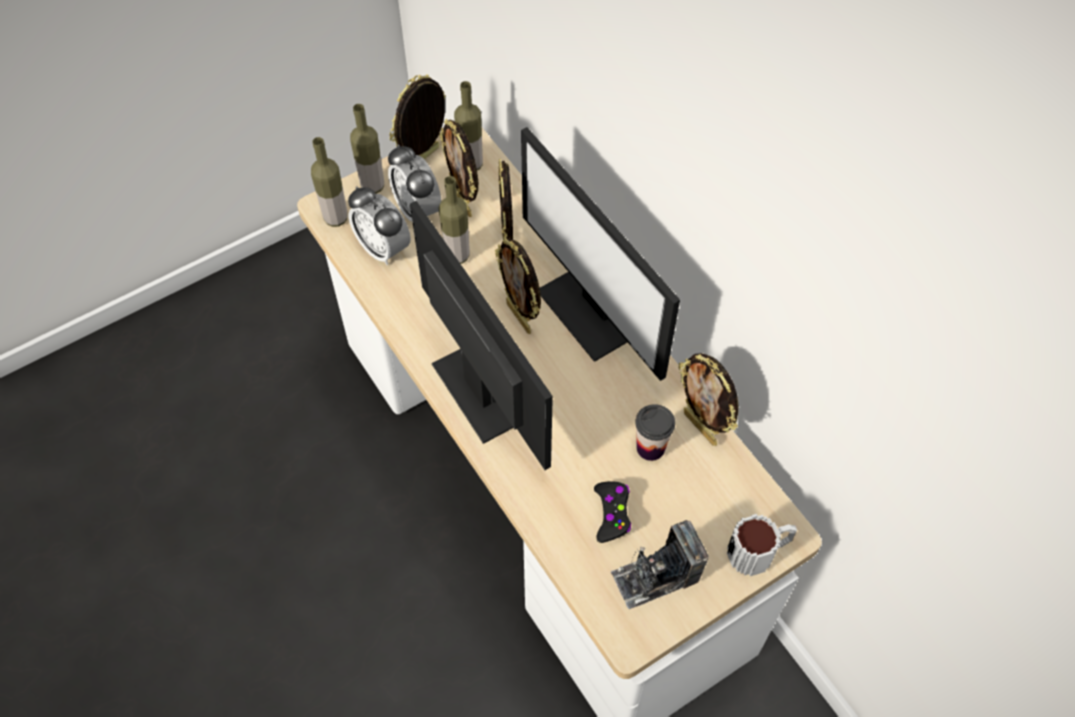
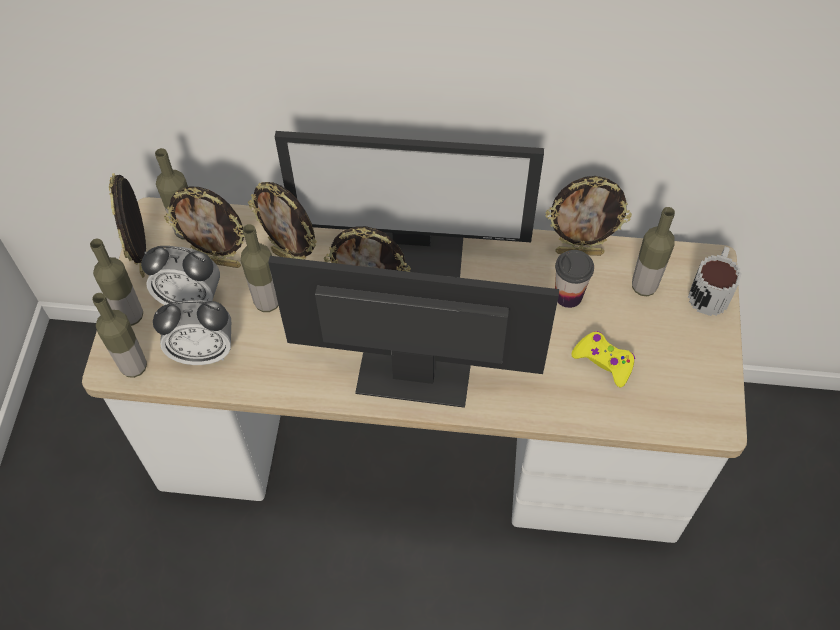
camera: 50 degrees left, 0 degrees up
(612, 514) = (604, 361): black game controller -> yellow game controller
(656, 576) = (680, 370): camera -> none
(713, 497) = (644, 286): none -> bottle

